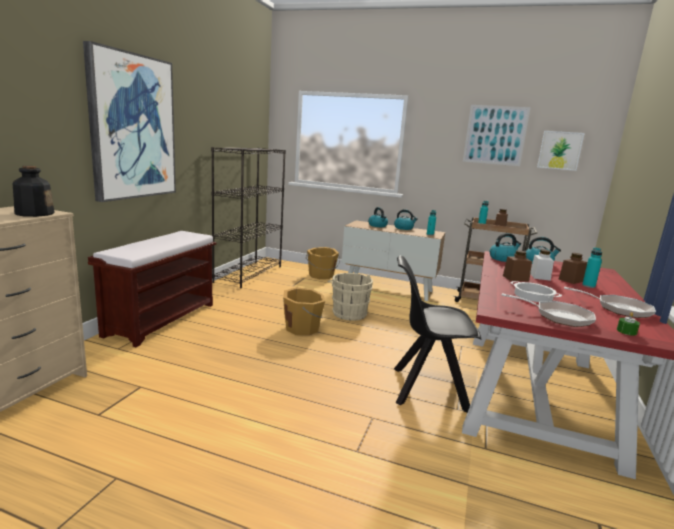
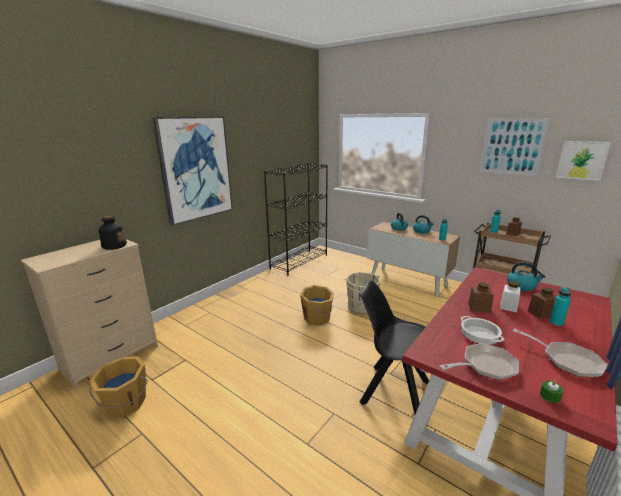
camera: 20 degrees right, 5 degrees up
(162, 319) = (222, 301): brown bench -> none
(321, 275) = (355, 265): orange bucket -> orange bucket (125, 403)
(503, 259) = (486, 279): kettle -> none
(558, 316) = (485, 366): frying pan -> frying pan turned 60 degrees counterclockwise

